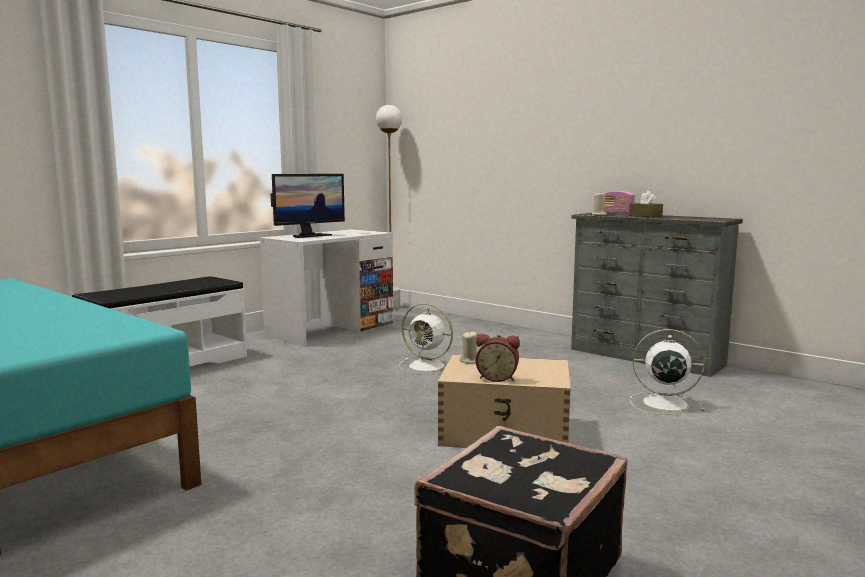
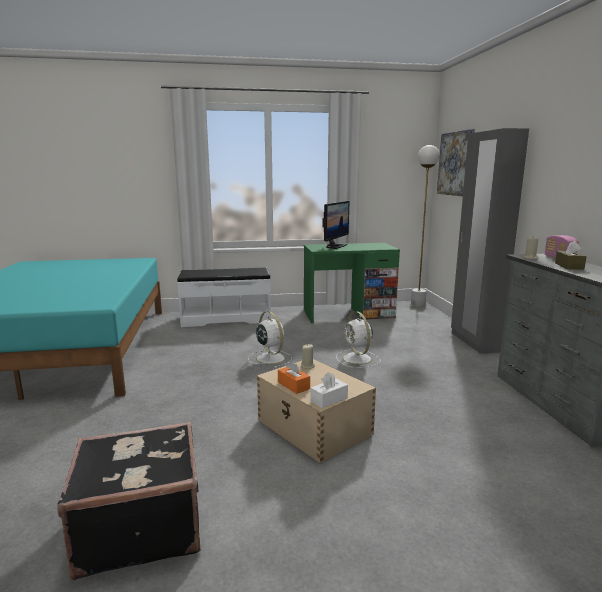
camera: 40 degrees right, 5 degrees up
(309, 235) = (335, 246): monitor -> monitor turned 60 degrees counterclockwise
(331, 329) = (348, 314): white desk -> green desk
(430, 128) = (455, 163): none -> picture
(497, 378) = (293, 385): alarm clock -> orange tissue box
(505, 328) = (474, 342): none -> grey wardrobe
(555, 378) = (329, 399): none -> white tissue box
(662, 403) = (482, 454): white fan -> white fan (270, 358)

